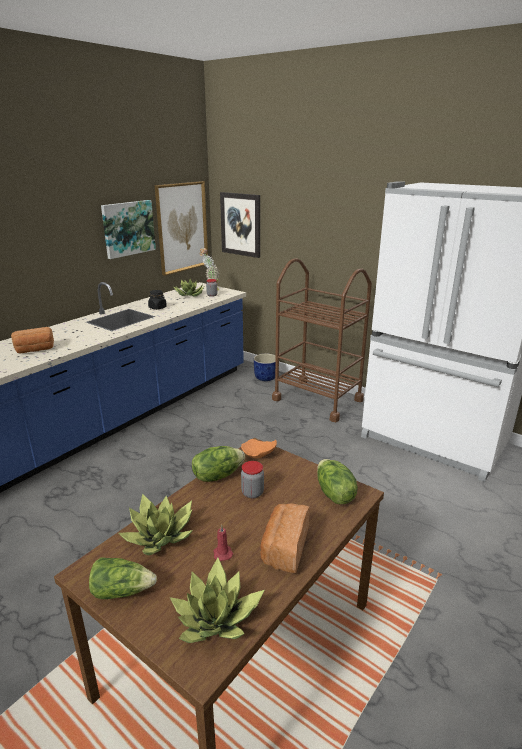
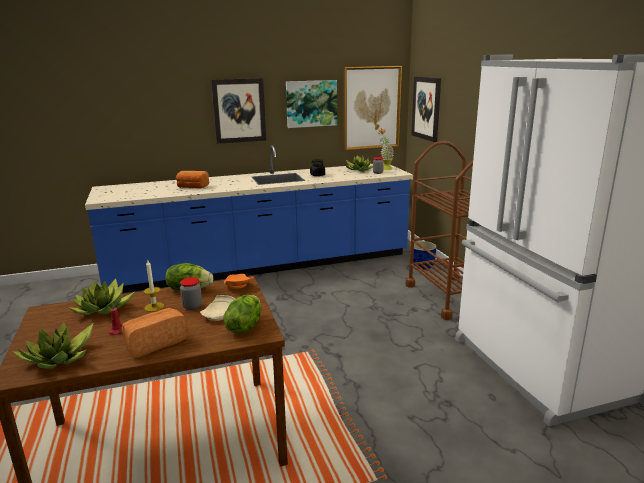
camera: 35 degrees right, 5 degrees down
(54, 245) = (239, 110): none -> picture
(122, 591) = (42, 326): lettuce -> none
(214, 509) = (154, 307): none -> candle
(293, 491) = (220, 315): none -> beige plate

